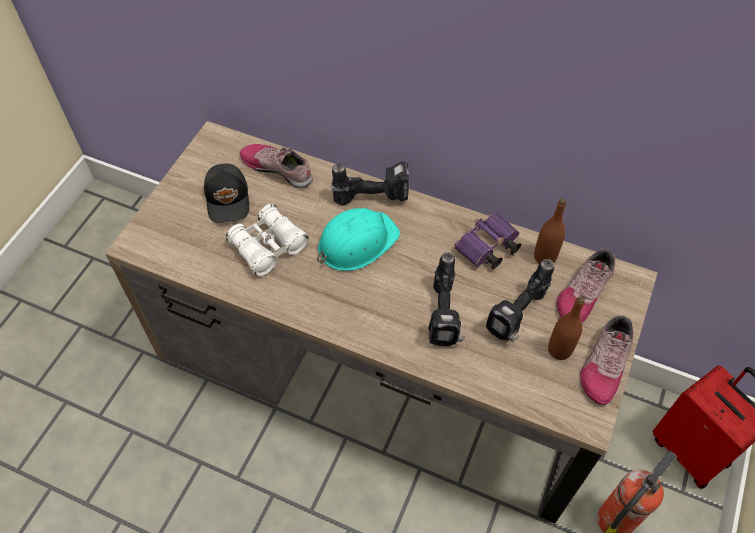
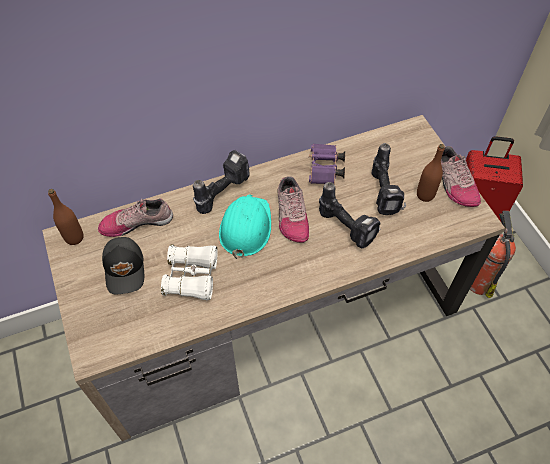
camera: 45 degrees left, 0 degrees up
(228, 199) = (125, 269): black cap -> black cap turned 45 degrees clockwise
(544, 257) = (360, 151): brown bottle -> brown bottle (74, 237)
(583, 292) = (401, 154): shoe -> shoe (291, 215)

